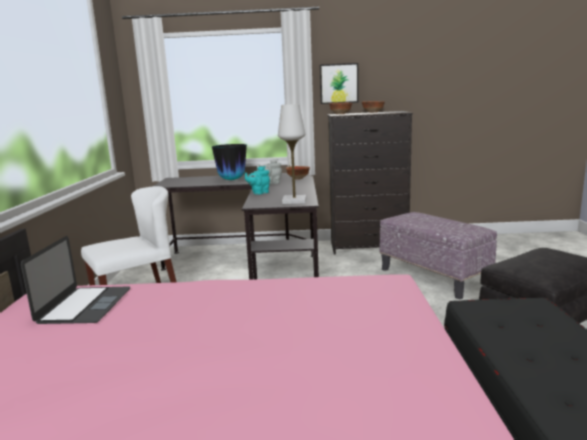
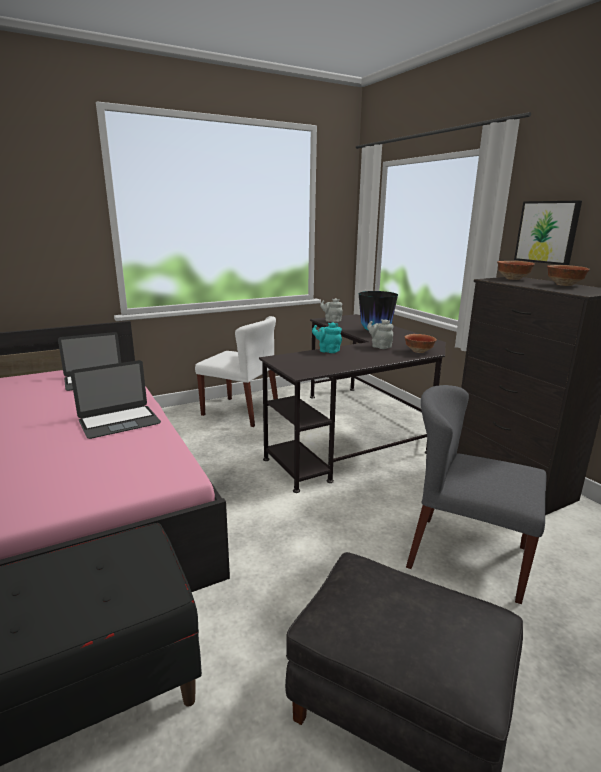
camera: 60 degrees right, 5 degrees up
(172, 184) = (331, 321): none -> grey teapot
(252, 296) = (119, 421): none -> laptop
(294, 201) = (304, 368): white table lamp -> none
(432, 277) = (466, 556): ottoman -> grey chair

